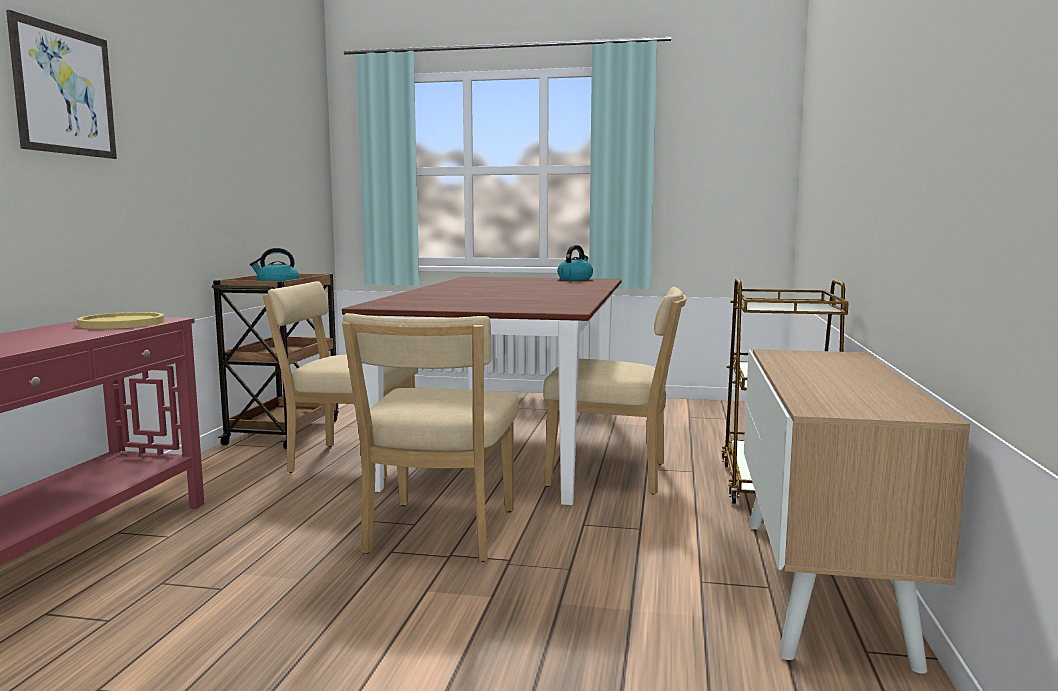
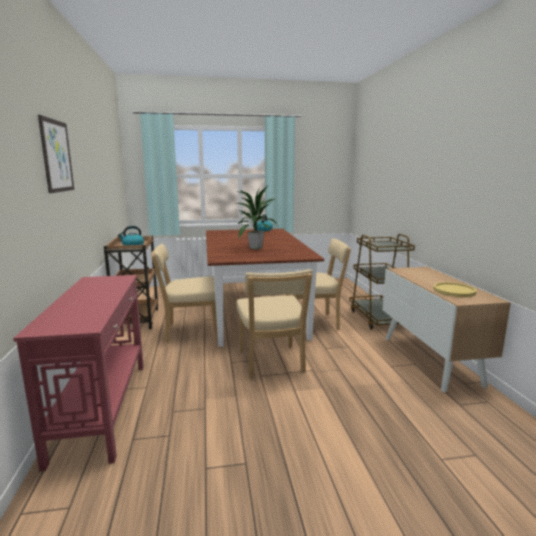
camera: 20 degrees left, 5 degrees up
(122, 323) = (109, 283): yellow plate -> yellow plate (454, 291)
(486, 297) = (255, 248): none -> potted plant

